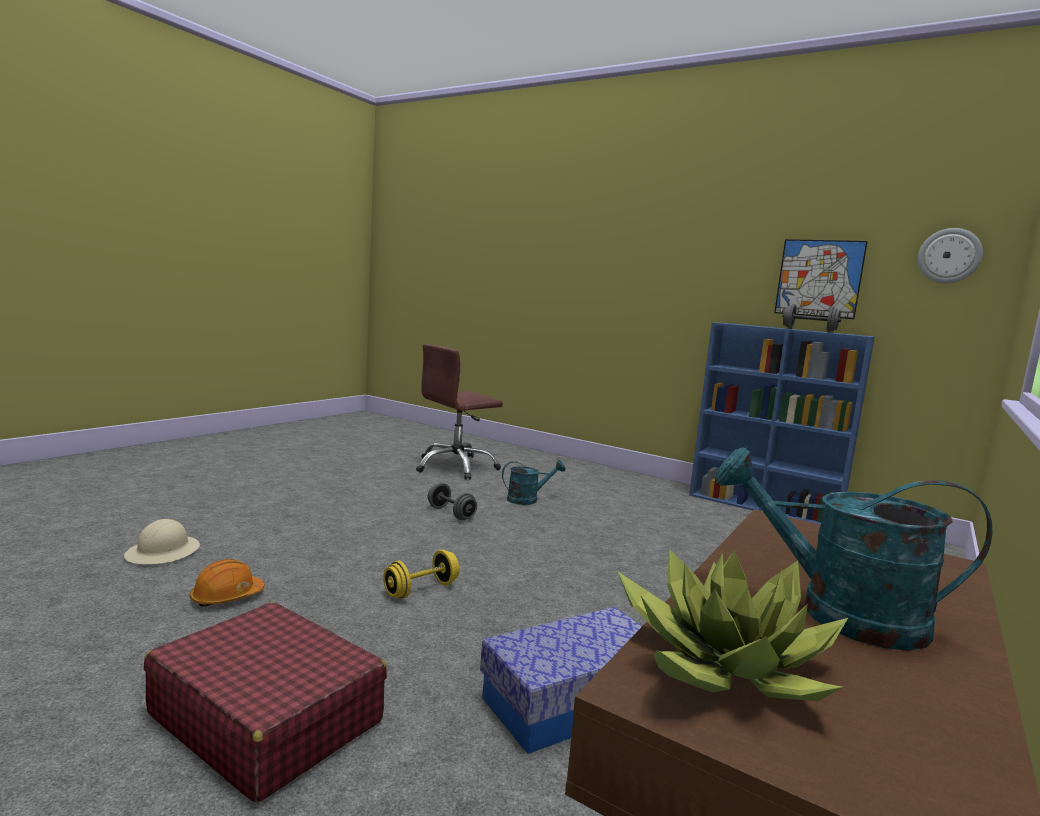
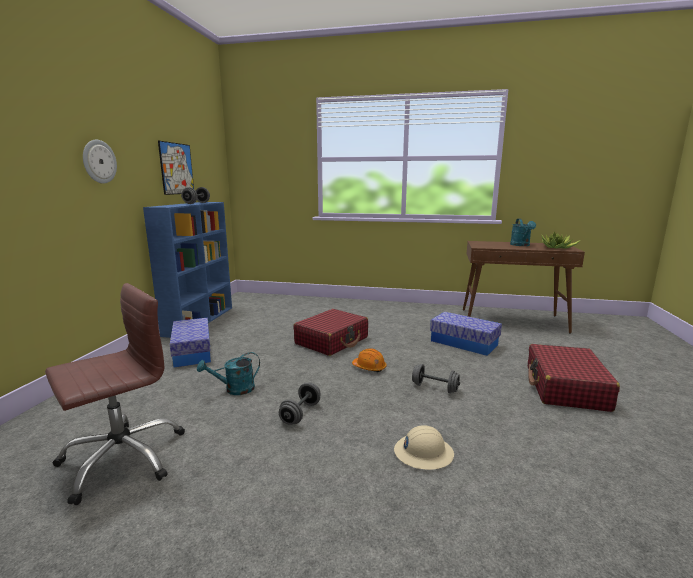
camera: 110 degrees left, 5 degrees up
(163, 552) = (557, 533): beige hard hat -> beige hard hat (423, 453)
(226, 597) = (539, 447): orange hard hat -> orange hard hat (369, 367)
(421, 590) = (435, 388): yellow dumbbell -> grey dumbbell
(456, 467) = (123, 458): brown office chair -> brown office chair turned 75 degrees counterclockwise
(528, 499) = (234, 389): turquoise watering can -> turquoise watering can turned 75 degrees counterclockwise
(642, 495) = (192, 352): none -> storage box
(648, 568) = (332, 341): none -> red suitcase
(949, 256) = (211, 155): wall clock -> wall clock (99, 161)

